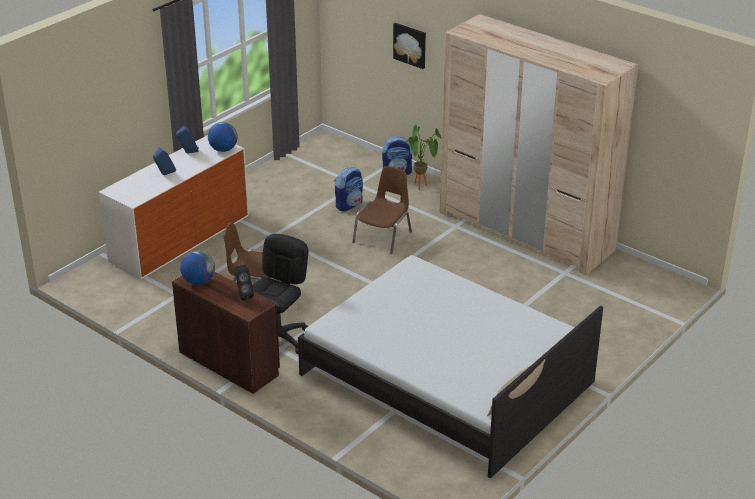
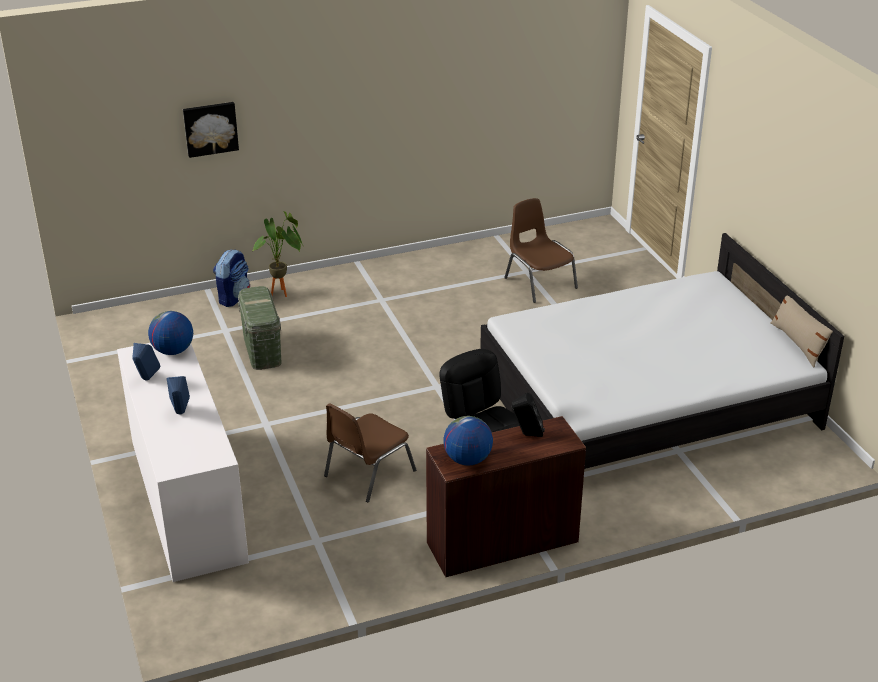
camera: 60 degrees left, 0 degrees up
(349, 204) = (262, 350): backpack -> green storage box
(383, 237) = (353, 349): brown chair -> brown chair (539, 283)
(526, 231) = (434, 265): beige wardrobe -> none

